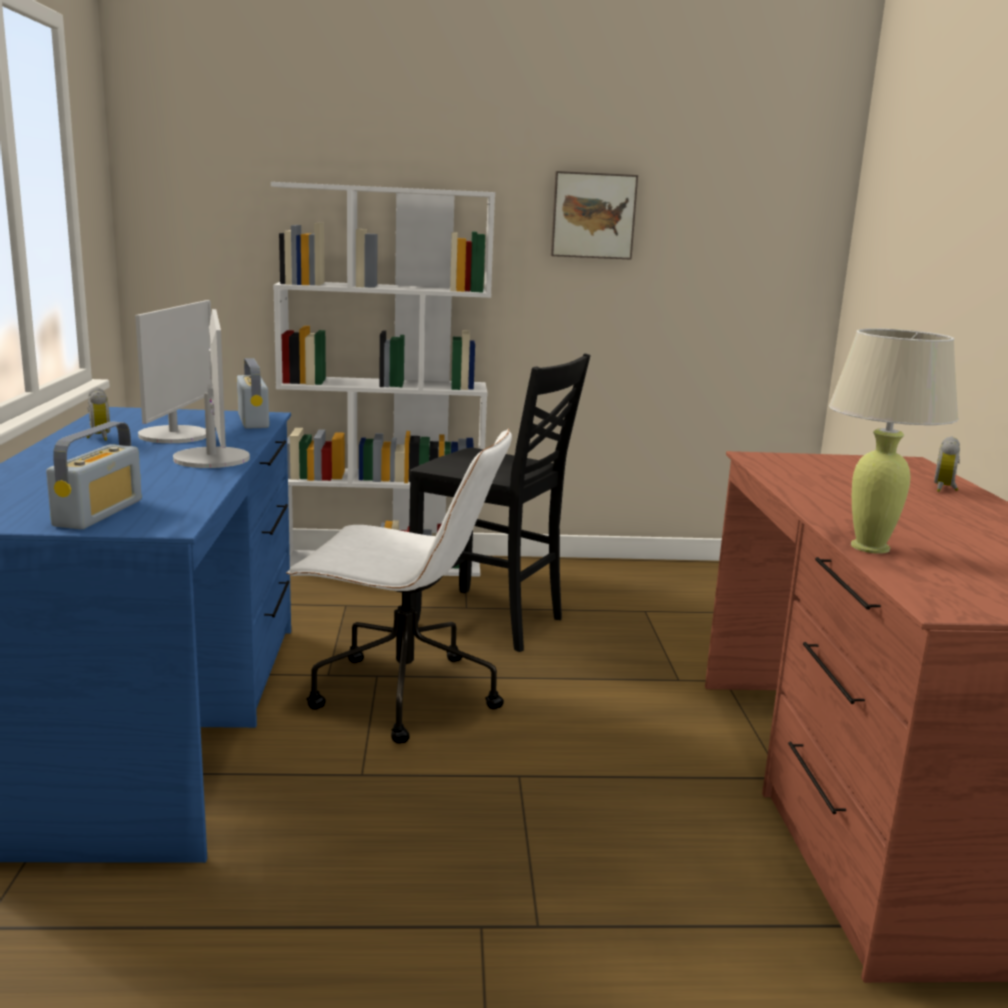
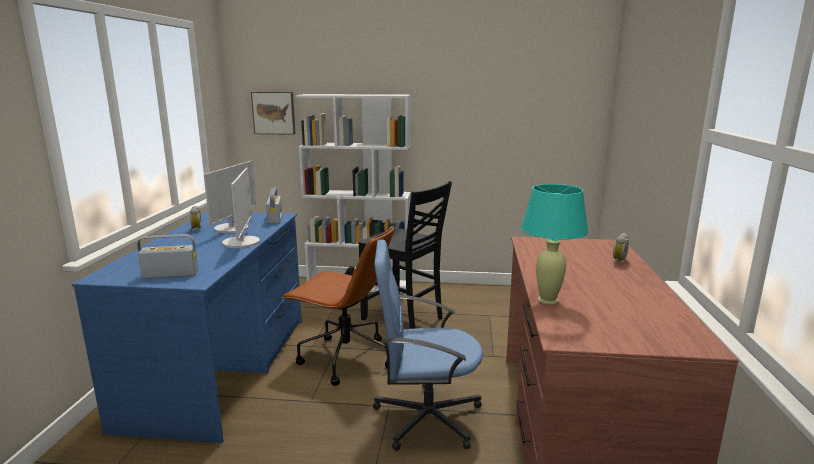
camera: 10 degrees right, 0 degrees up
(99, 513) = (170, 274): radio -> radio turned 120 degrees counterclockwise
(401, 694) = (344, 358): white office chair -> brown office chair
(593, 215) = (465, 104): picture -> picture (274, 113)
(595, 791) = (426, 417): none -> blue office chair
(869, 547) = (548, 300): beige table lamp -> turquoise table lamp

